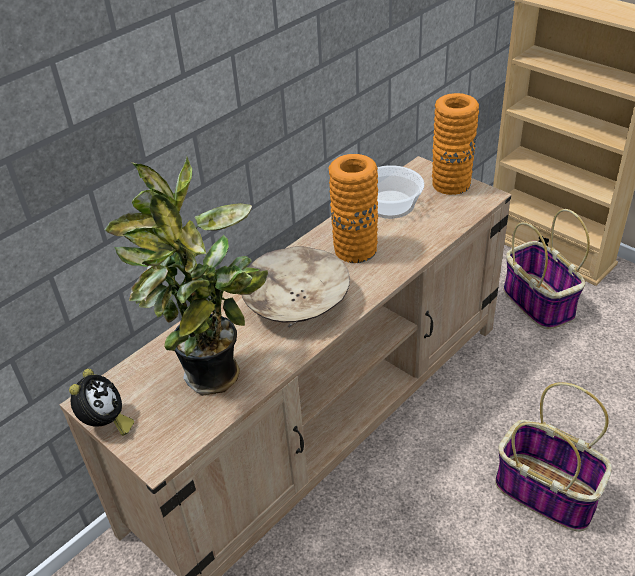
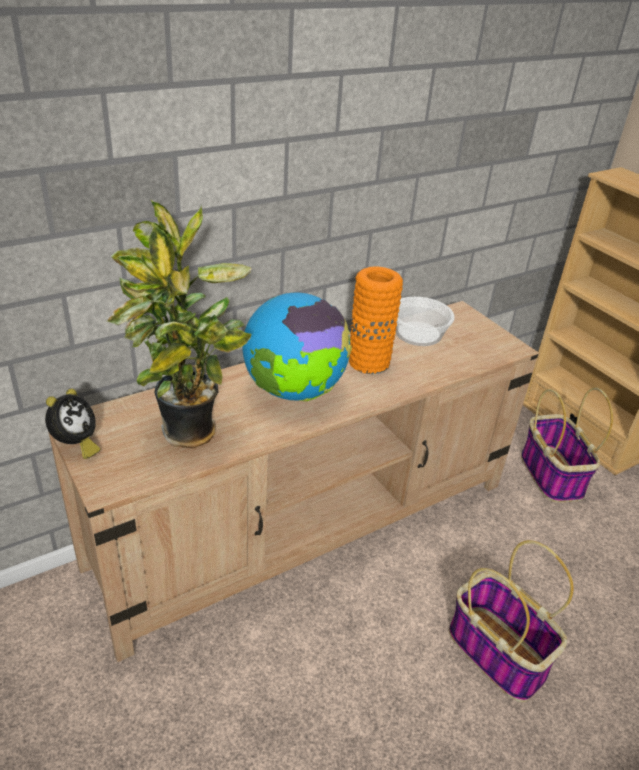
camera: 10 degrees right, 5 degrees down
(296, 302) = (294, 391): beige bowl -> globe
(451, 184) = (483, 330): orange vase -> none

